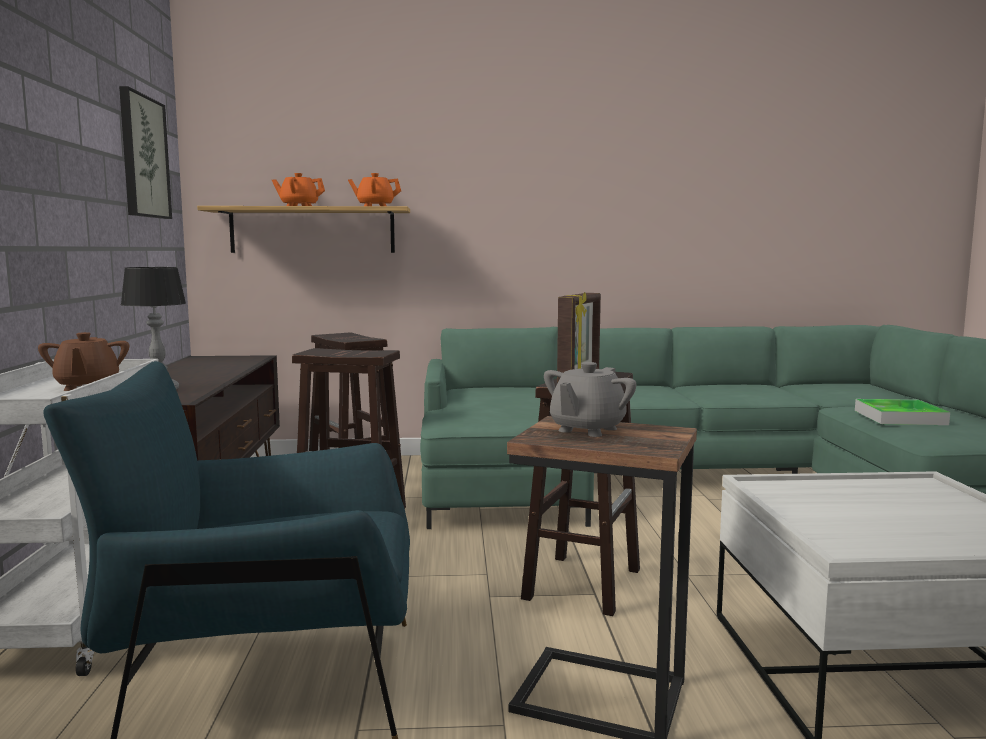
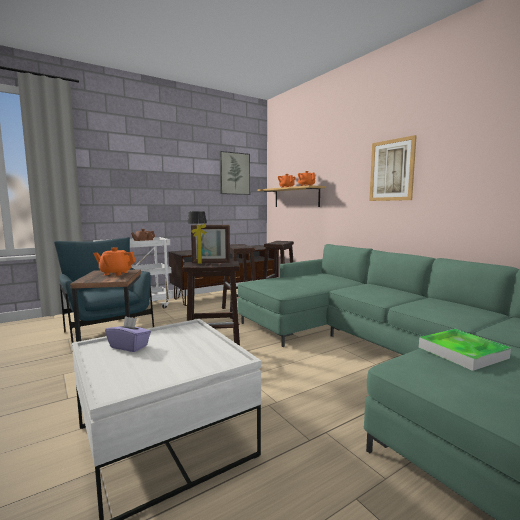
camera: 60 degrees right, 0 degrees up
(569, 191) = (391, 170): none -> picture
(587, 429) = (115, 273): grey teapot -> orange teapot
(853, 528) = (129, 346): none -> purple tissue box

